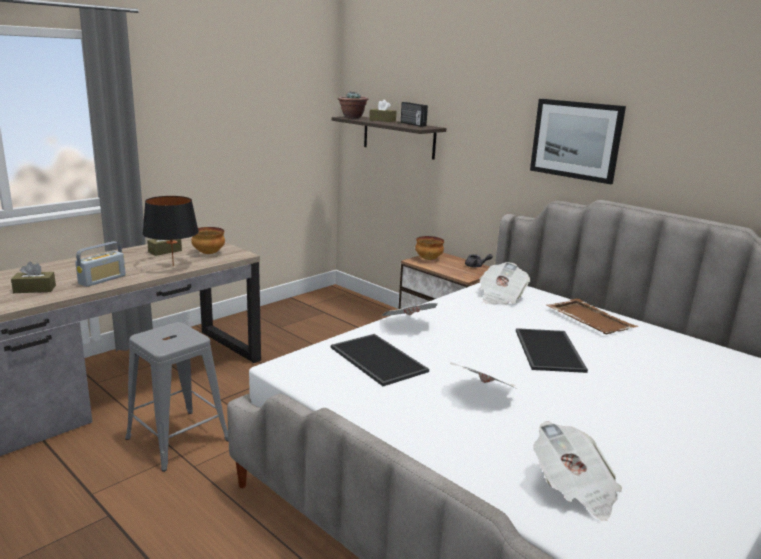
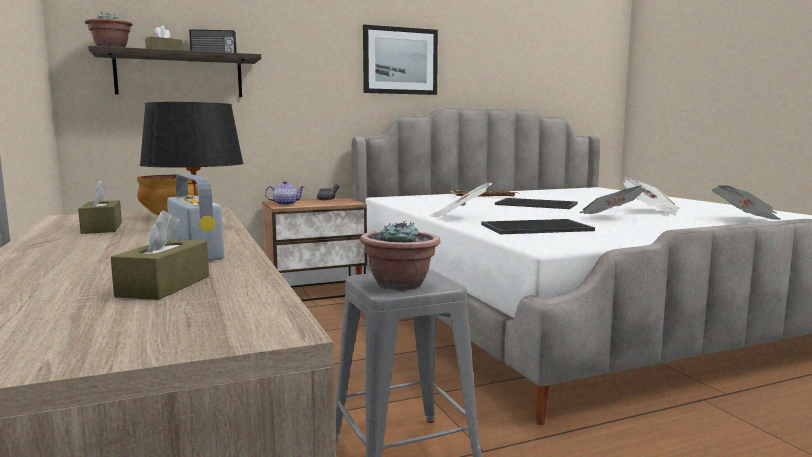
camera: 65 degrees left, 10 degrees down
(158, 337) = (400, 285): none -> potted plant
(428, 259) = (285, 204): bowl -> teapot
(500, 297) = (419, 200): newspaper -> newspaper (650, 211)

